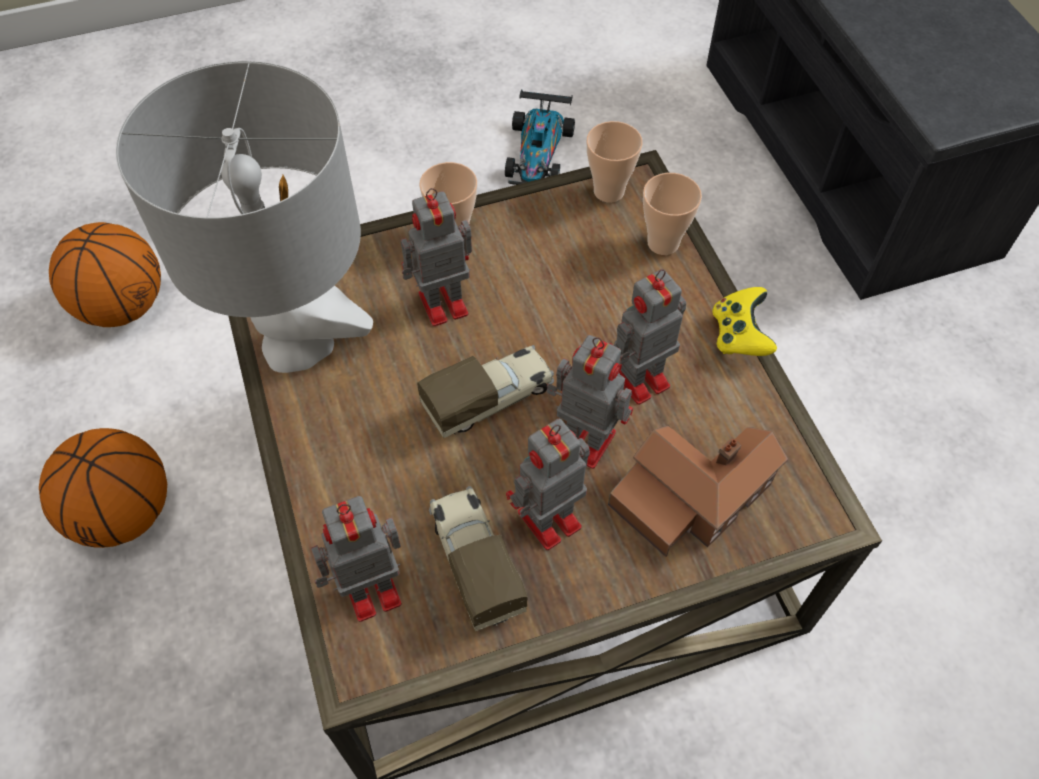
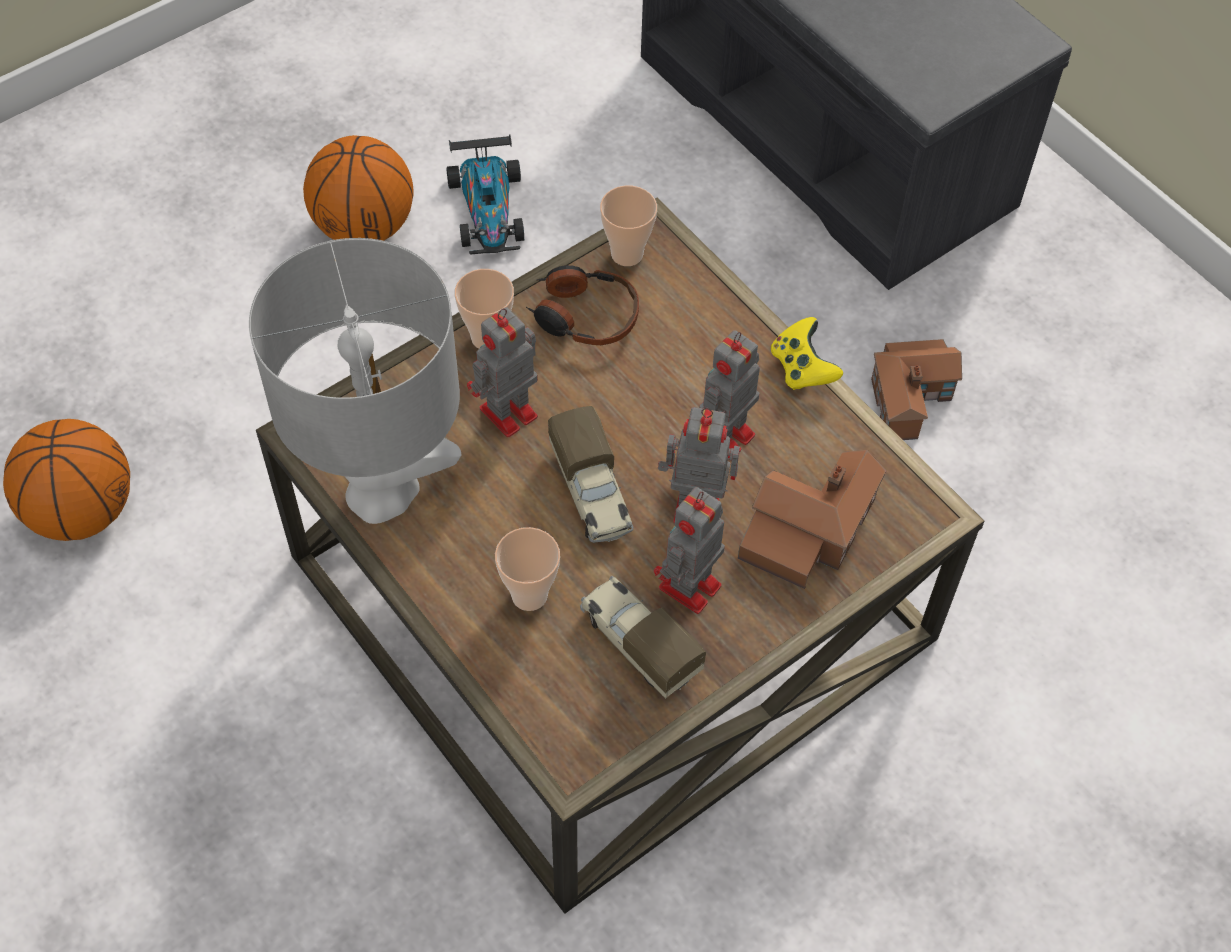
camera: 20 degrees left, 0 degrees up
(124, 513) = (193, 732): basketball -> basketball (364, 227)
(368, 591) = (552, 696): toy robot -> none
(490, 398) = (592, 492): toy truck -> toy truck turned 120 degrees clockwise
(547, 235) = (584, 315): none -> headphones
(663, 243) = (699, 294): cup -> cup (529, 595)
(852, 396) = (910, 395): none -> toy house

